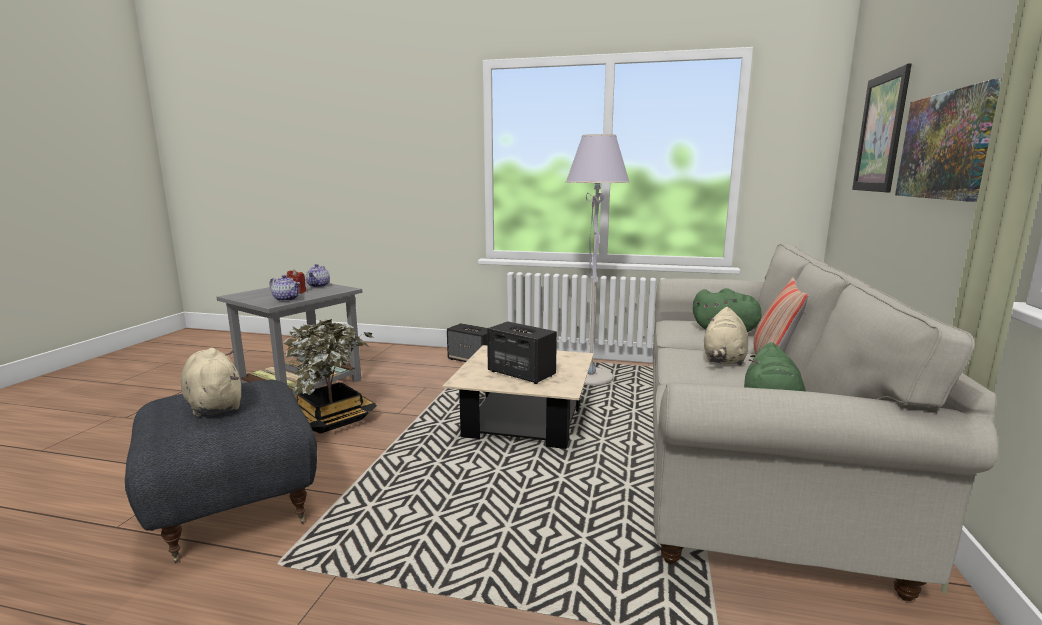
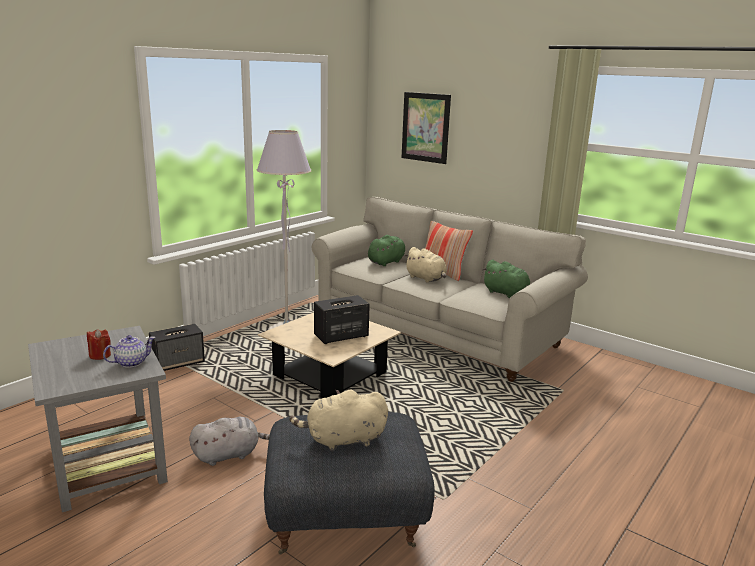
camera: 65 degrees left, 5 degrees up
(319, 286) = (82, 342): teapot -> none
(332, 419) = (229, 455): potted plant -> grey plush toy
(946, 146) = (494, 146): picture -> none

